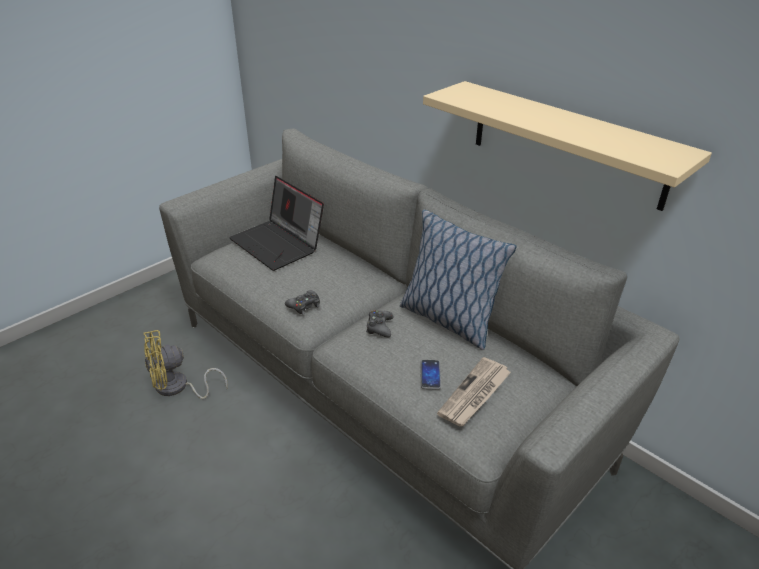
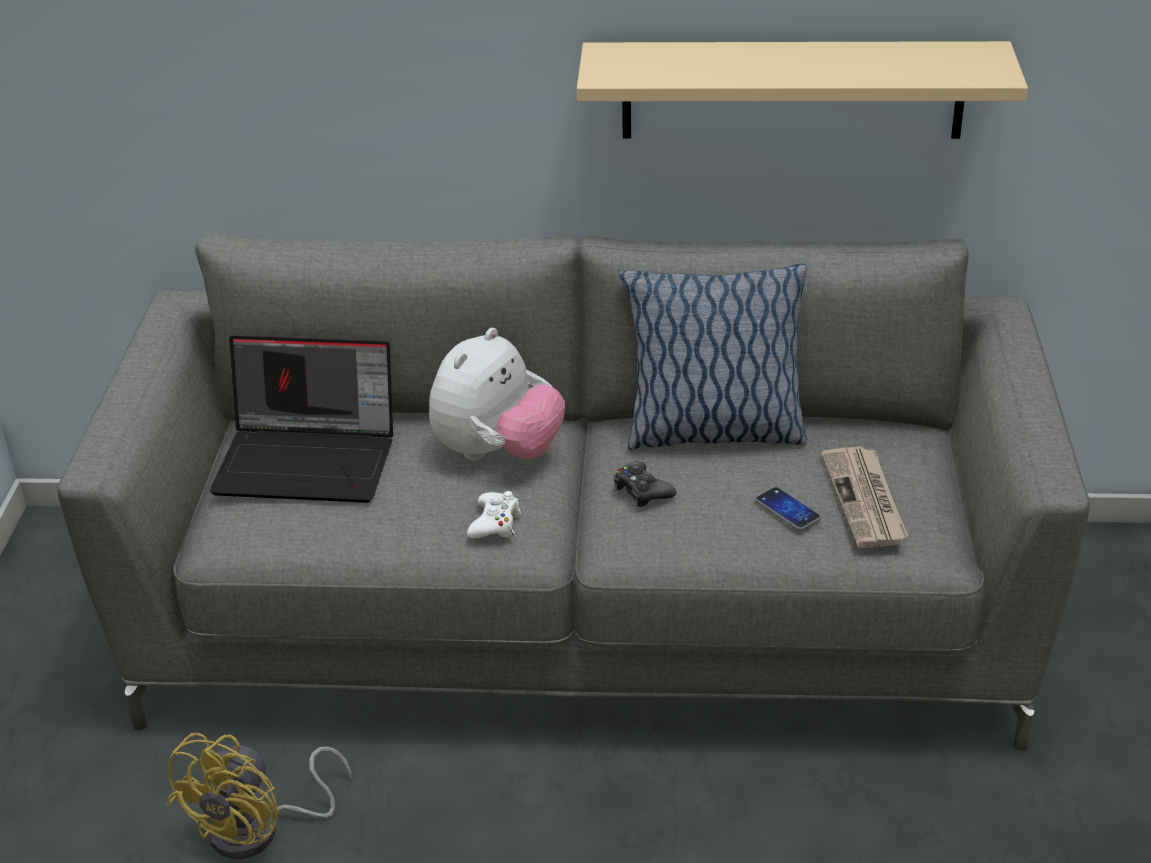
camera: 40 degrees left, 0 degrees up
(304, 305) = (495, 523): black game controller -> white game controller
(347, 278) = (497, 452): none -> plush toy

